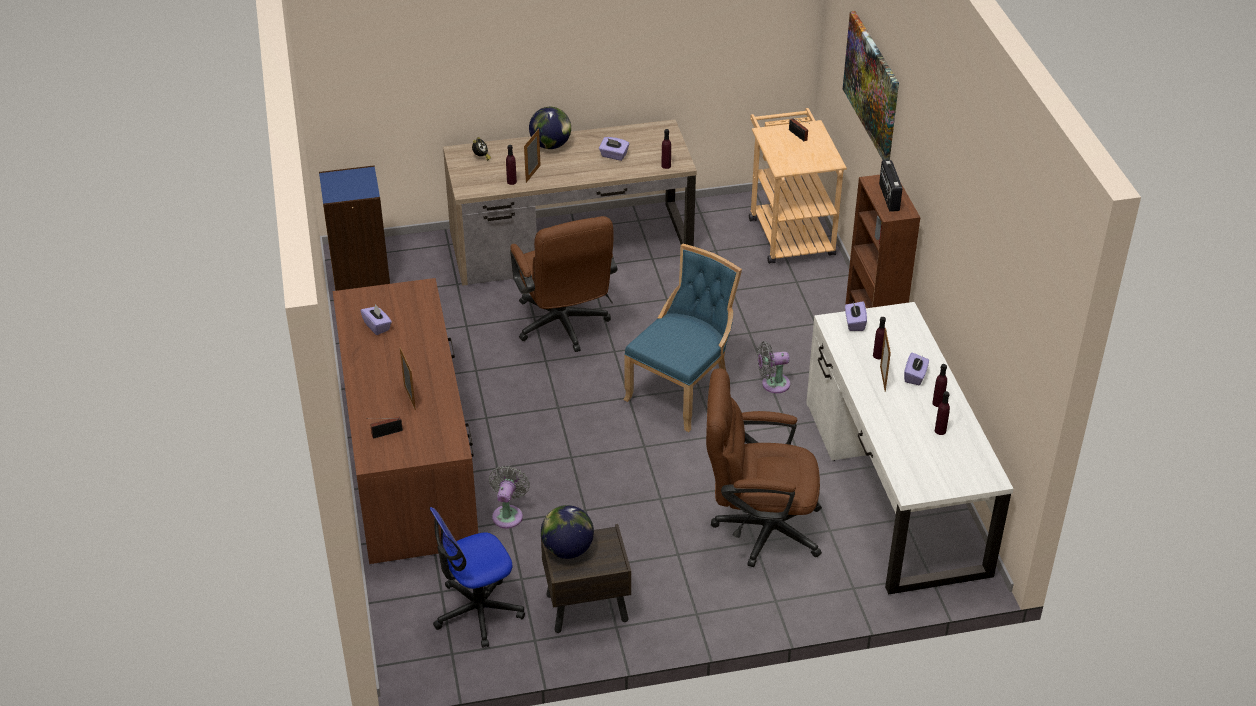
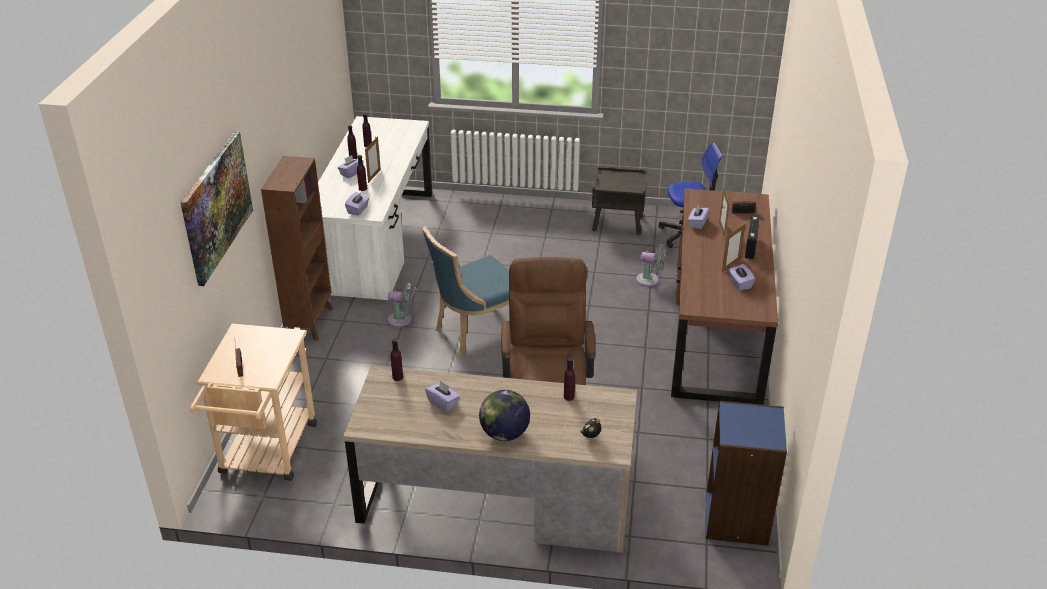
camera: 160 degrees left, 5 degrees down
(441, 400) = (697, 223): none -> purple tissue box
(508, 514) = (650, 280): grey fan -> grey fan turned 105 degrees counterclockwise
(533, 174) = (542, 401): picture frame -> picture frame (731, 265)
(567, 550) = (630, 184): globe -> none
(757, 528) = (484, 239): brown office chair -> none
(888, 197) = (290, 172): radio -> radio (751, 248)

